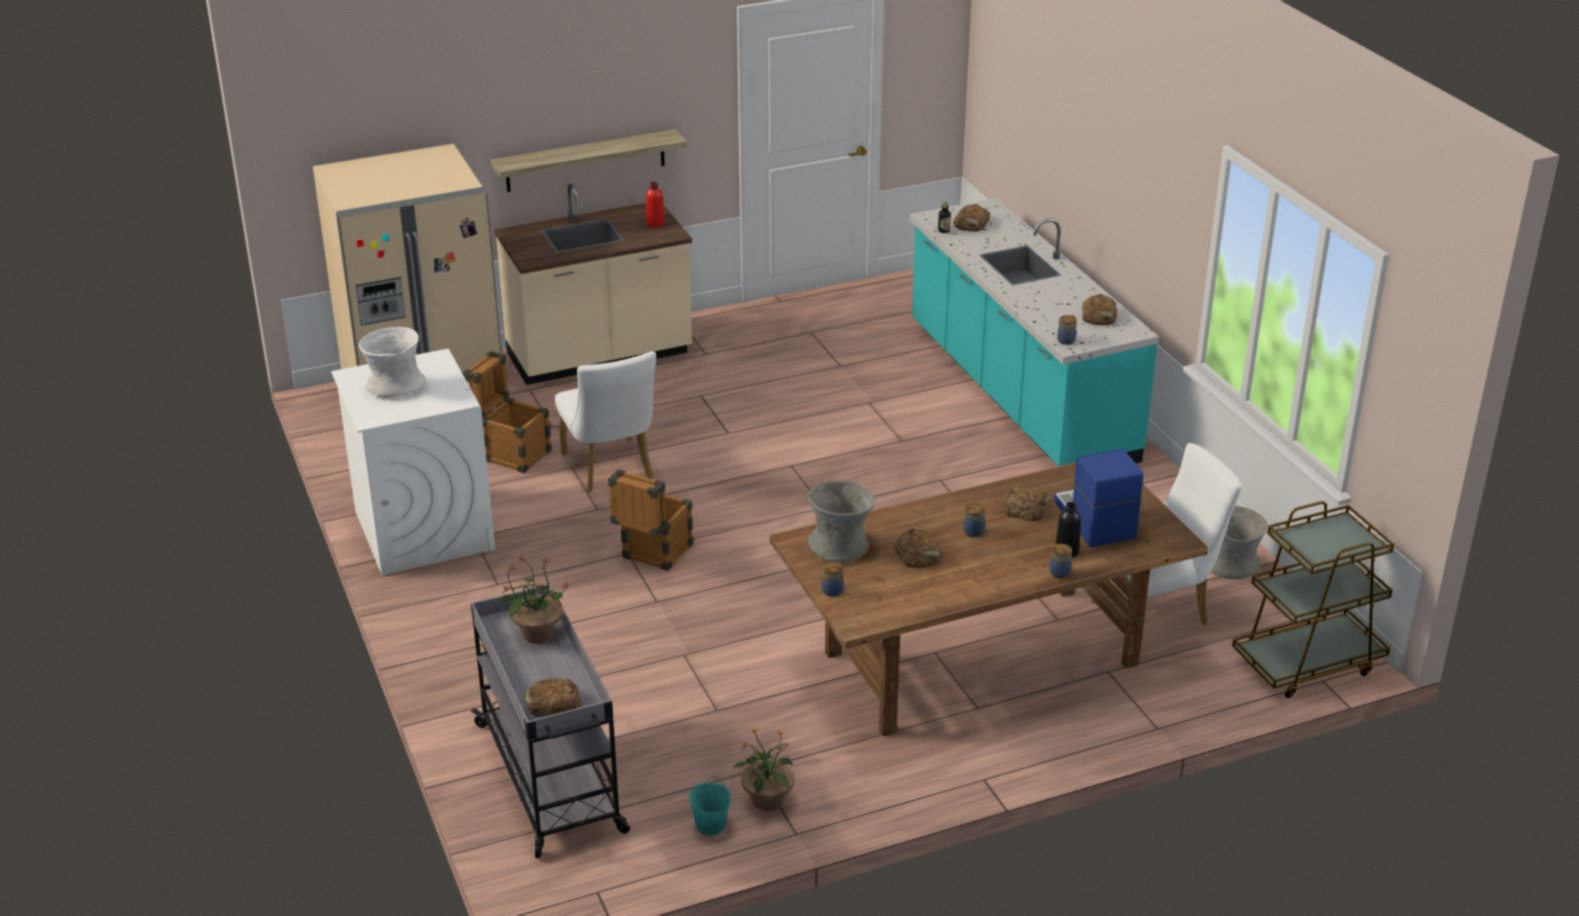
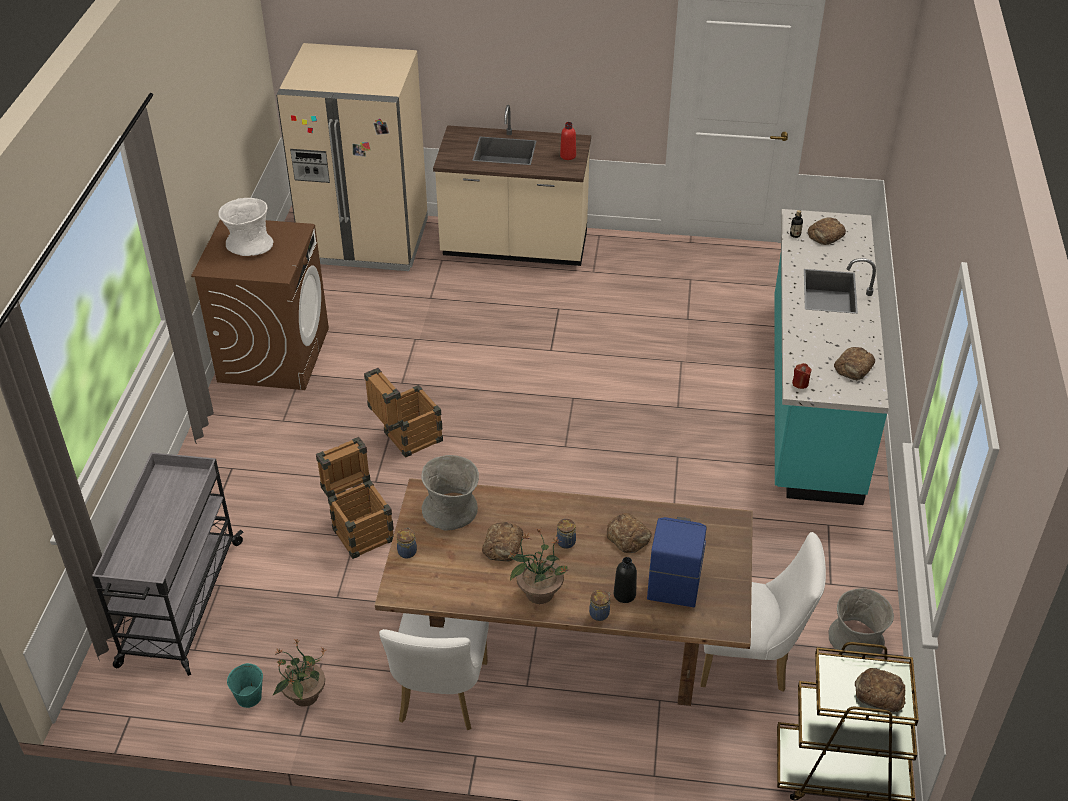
camera: 30 degrees right, 10 degrees up
(423, 529) = (274, 354): white washing machine -> brown washing machine
(511, 453) = (384, 310): crate -> crate (360, 529)
(537, 634) = (181, 496): potted plant -> potted plant (539, 592)
(553, 703) = (137, 563): bread -> bread (878, 693)
(585, 161) = (530, 88): shelf -> none
(610, 470) = (439, 351): white chair -> white chair (440, 698)
(1066, 341) = (800, 383): jar -> red candle

